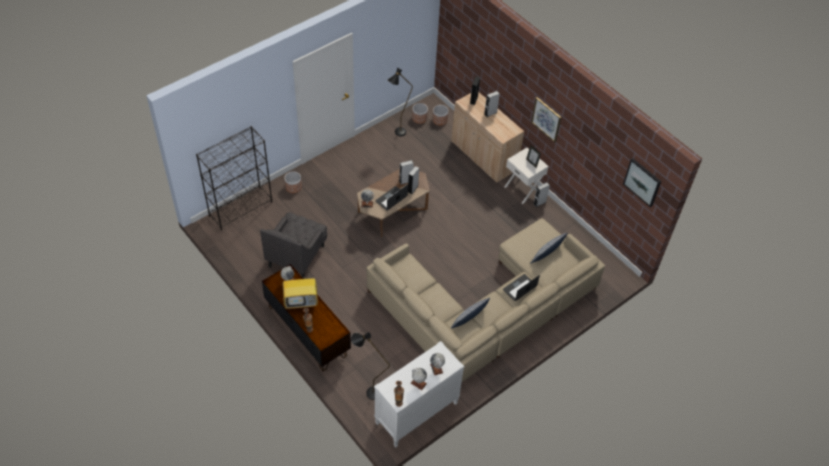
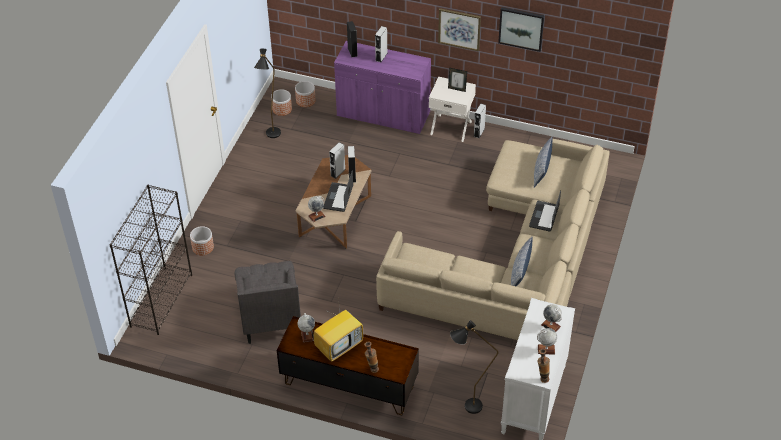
camera: 30 degrees left, 5 degrees down
(483, 156) = (383, 115): beige cabinet -> purple cabinet
(642, 182) = (612, 39): picture -> picture (521, 28)

